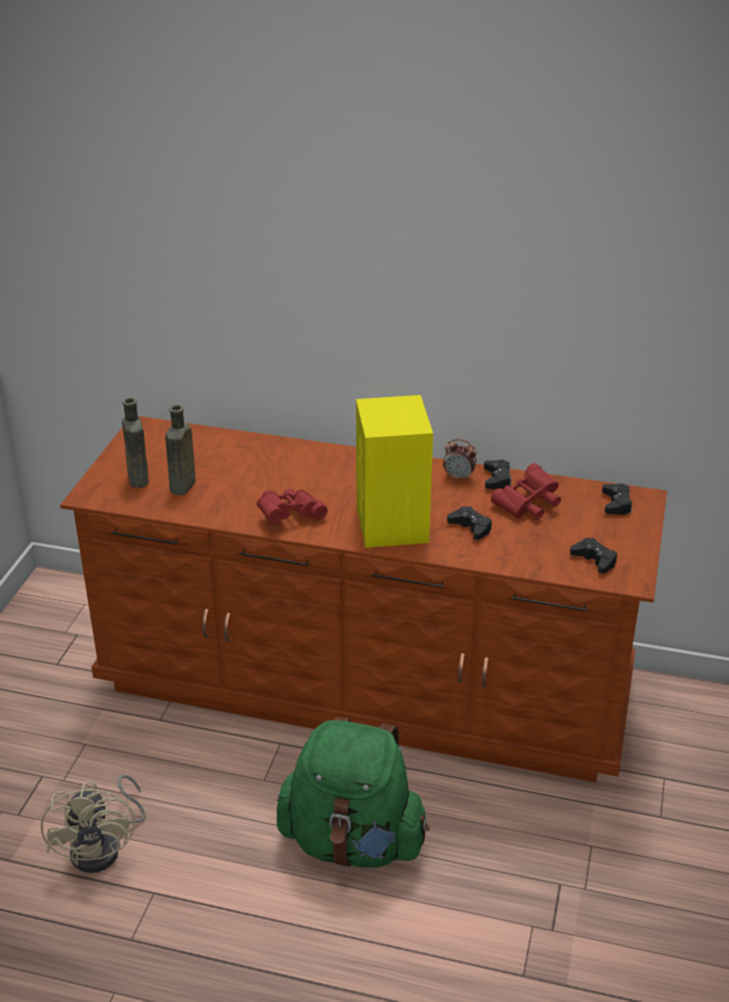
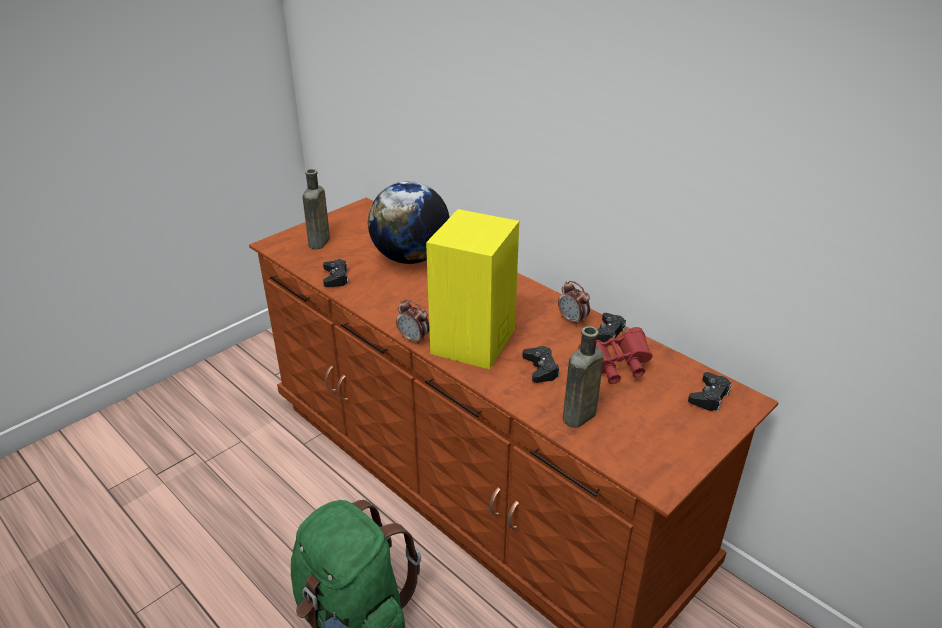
camera: 30 degrees right, 0 degrees up
(104, 847) = (183, 527): beige fan -> none
(182, 487) = (342, 258): brown bottle -> brown bottle (577, 417)
(253, 466) = (410, 258): none -> globe
(289, 516) = (397, 306): red binoculars -> none
(337, 540) = (414, 339): none -> alarm clock
(594, 560) = (636, 446): black game controller -> black game controller (336, 277)

